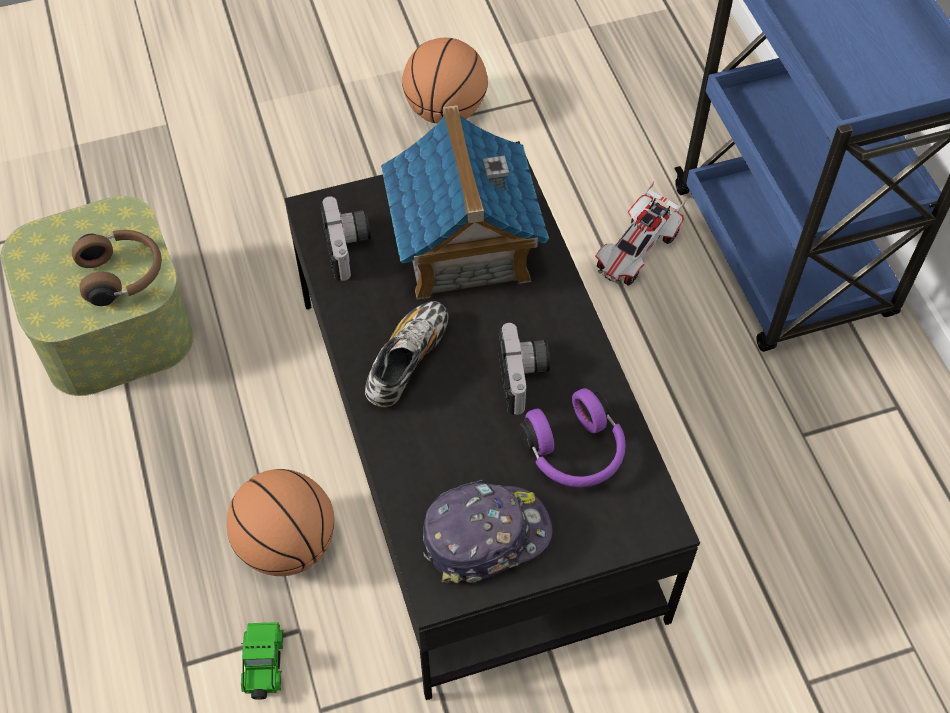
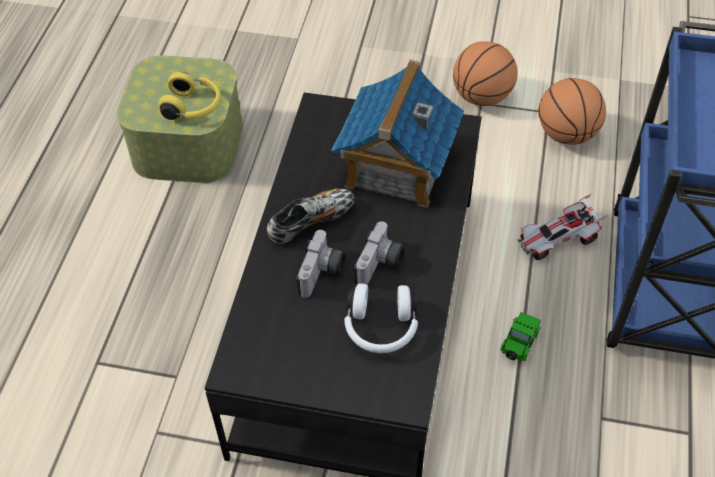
camera: 30 degrees right, 5 degrees down
(123, 275) = (193, 107): brown headphones -> yellow headphones
(264, 667) = (141, 388): toy car -> toy car (519, 344)
(287, 544) = (203, 321): basketball -> basketball (566, 134)
(349, 247) = (323, 138): camera -> camera (322, 274)
(485, 536) = (285, 352): cap -> none
(575, 453) = (381, 328): purple headphones -> white headphones

